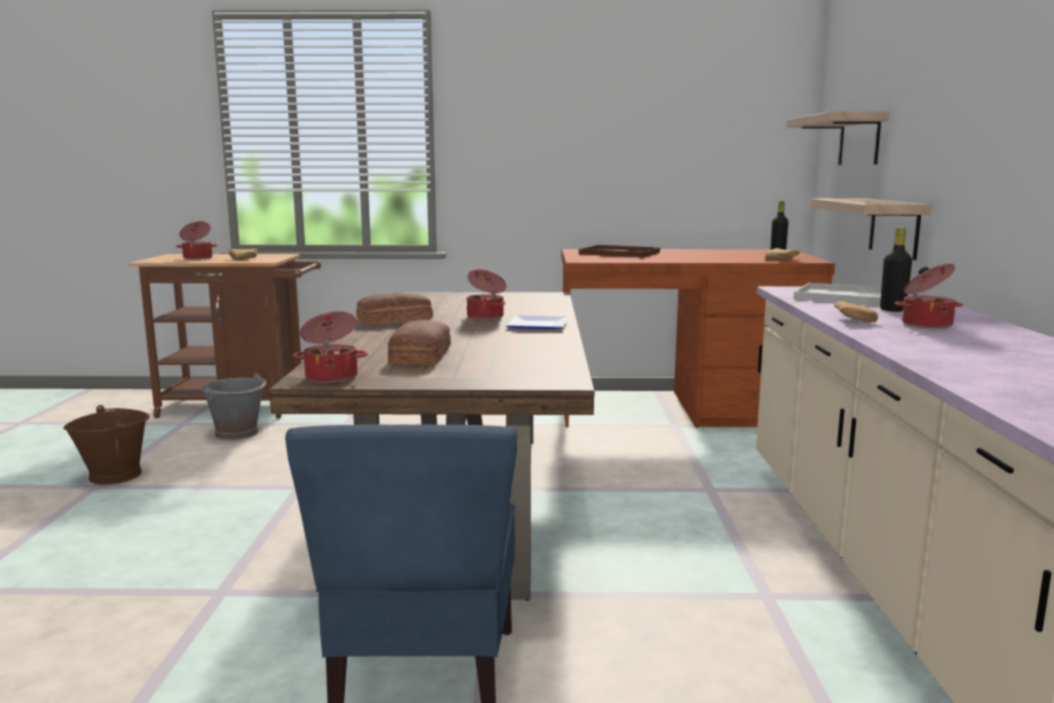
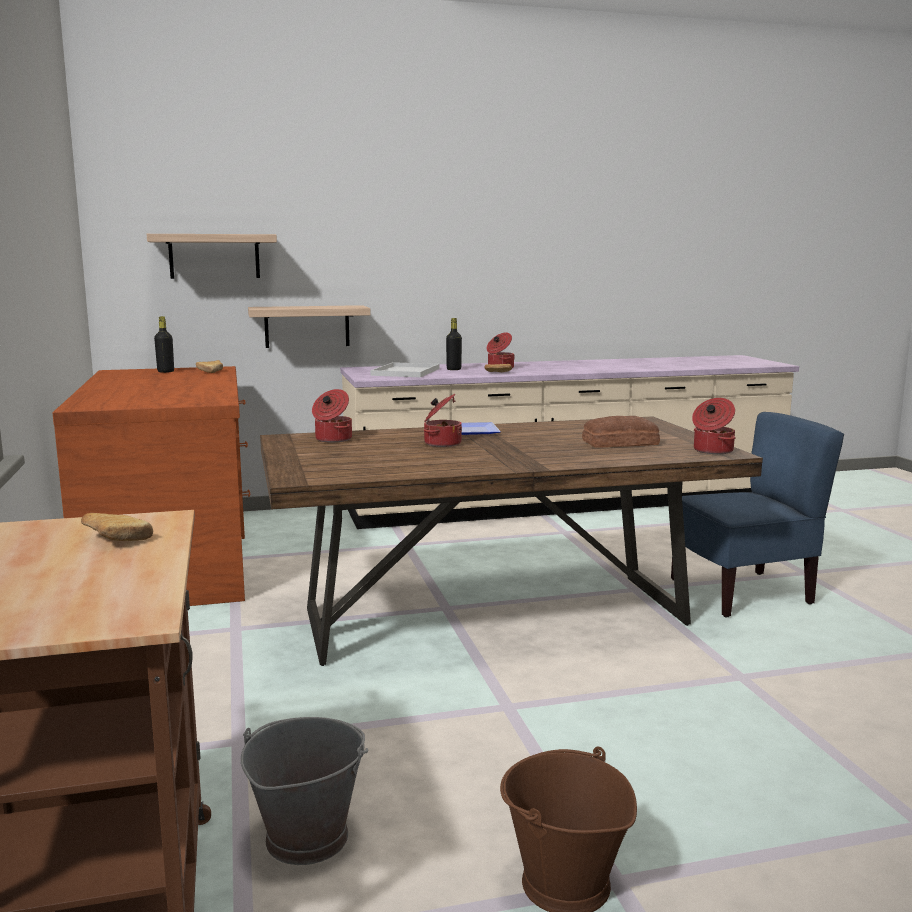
camera: 105 degrees left, 0 degrees up
(198, 258) = (76, 583): cooking pot -> cooking pot (332, 439)
(396, 319) = (480, 462): bread -> none
(618, 253) = (134, 397): brown tray -> none

